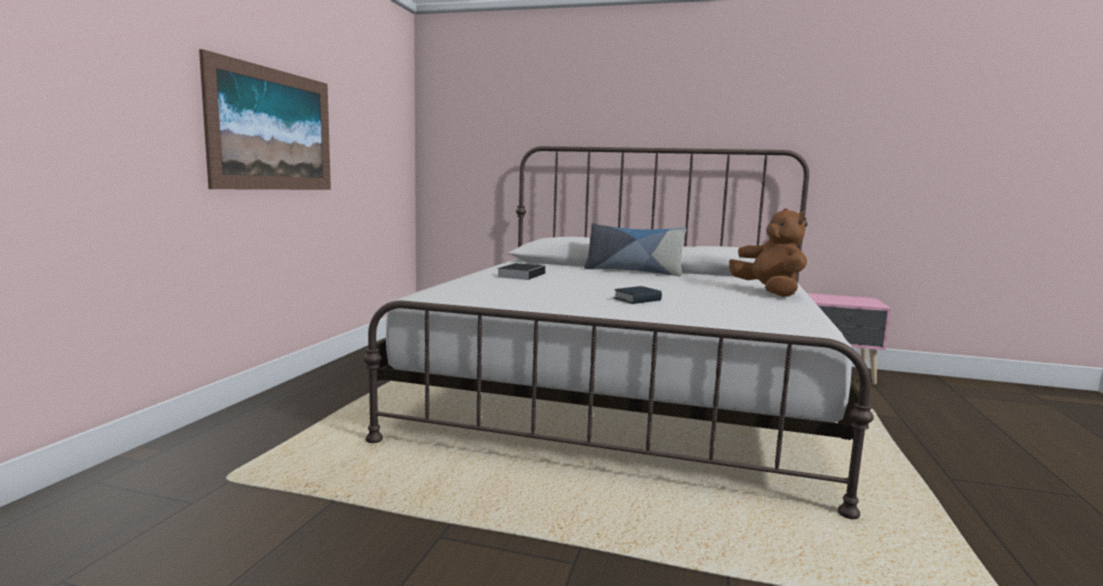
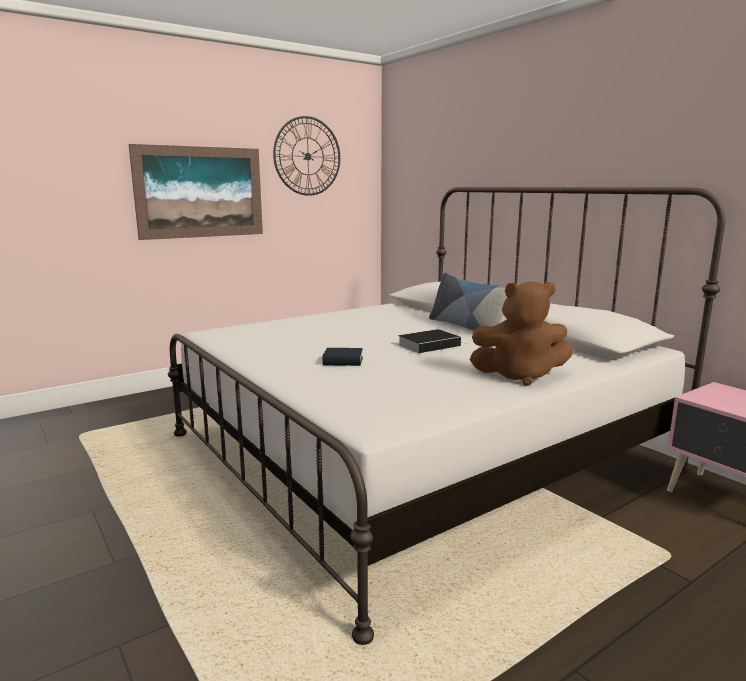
camera: 40 degrees right, 5 degrees up
(364, 101) = (307, 156): none -> wall clock
(521, 275) = (347, 319): book -> book (430, 345)
(769, 292) = (519, 375): brown plush toy -> brown plush toy turned 75 degrees clockwise

